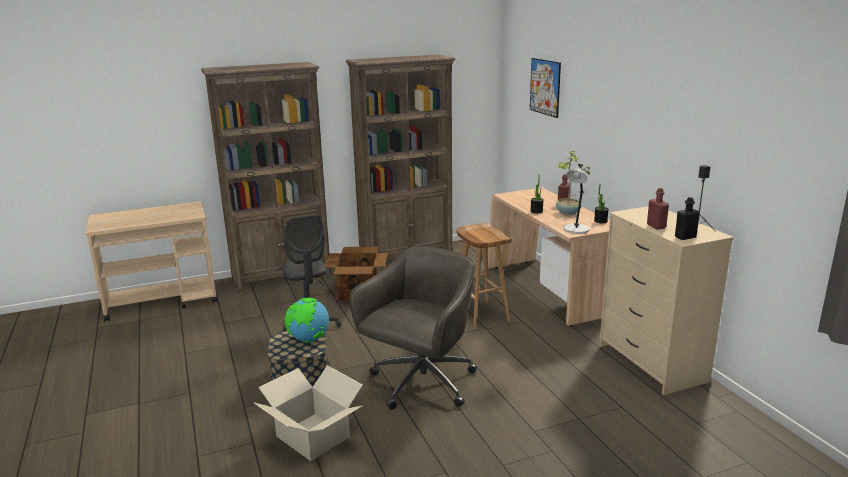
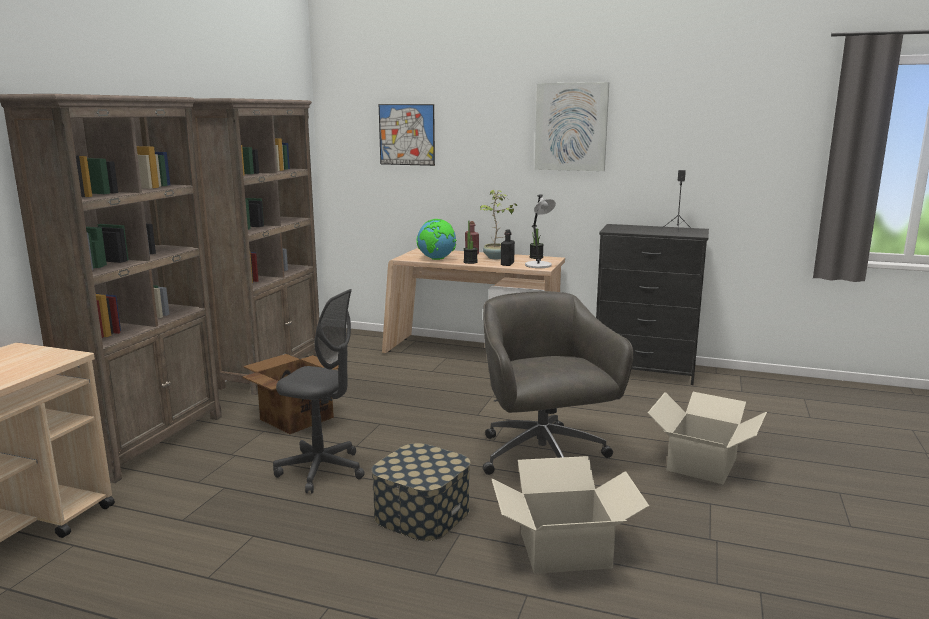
camera: 50 degrees left, 5 degrees down
(308, 340) = (425, 456): globe -> globe (436, 259)
(480, 314) = (462, 389): brown stool -> none
(507, 449) = (702, 464): none -> cardboard box
(642, 100) = (571, 127): none -> picture
(651, 363) = (644, 370): beige dresser -> black dresser
(656, 226) = (655, 232): red bottle -> none
(685, 237) = (691, 233): black bottle -> black bottle (507, 264)

